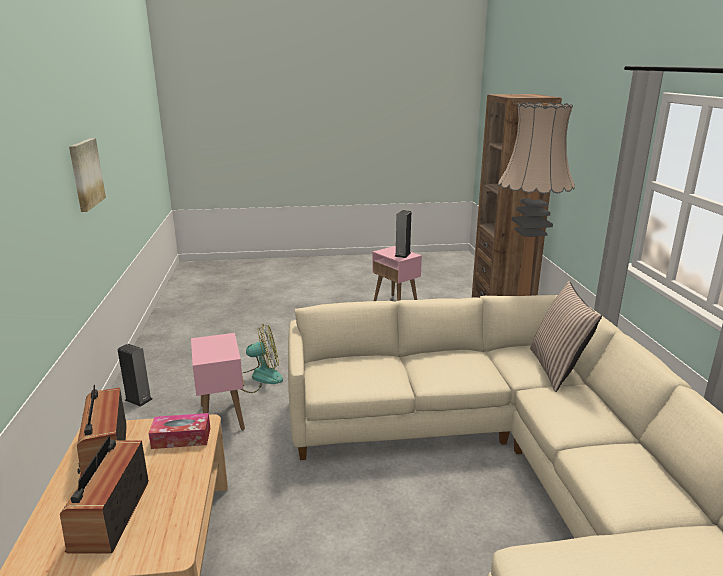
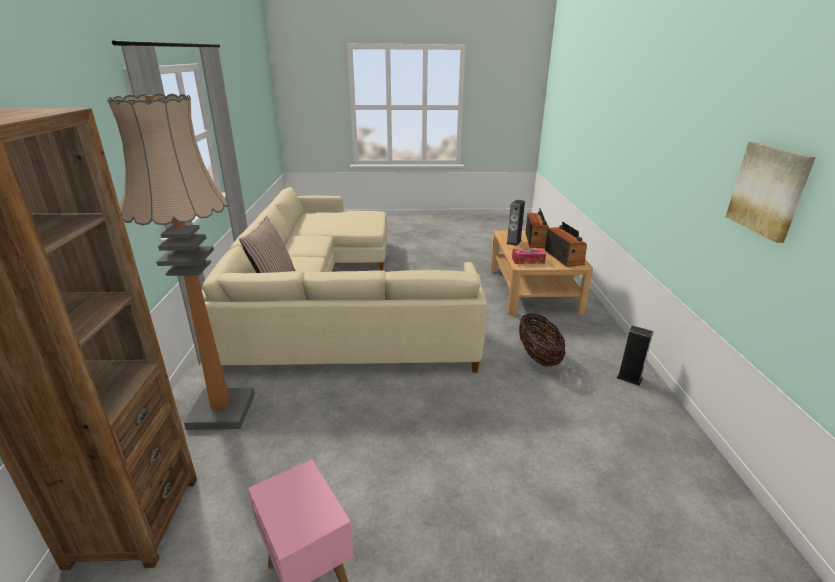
camera: 175 degrees left, 5 degrees up
(222, 417) = (538, 357): pink side table -> basket
(259, 378) = (523, 397): fan -> none
(402, 254) = (288, 492): speaker -> speaker (513, 242)

